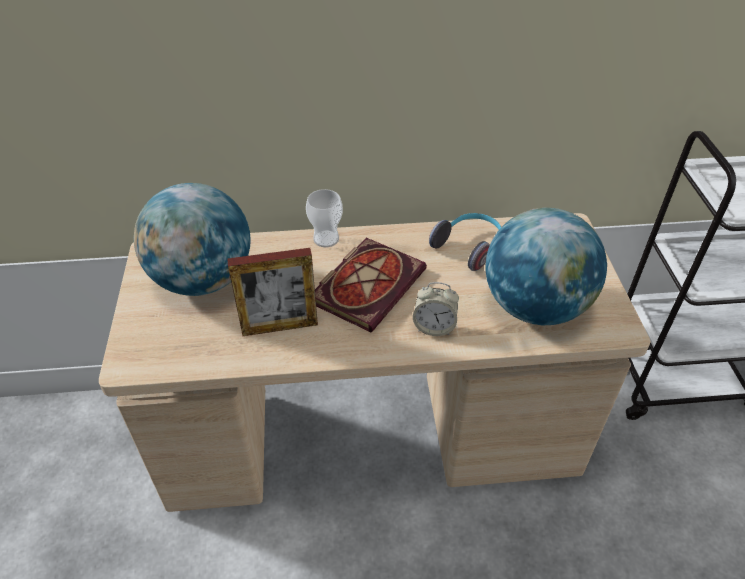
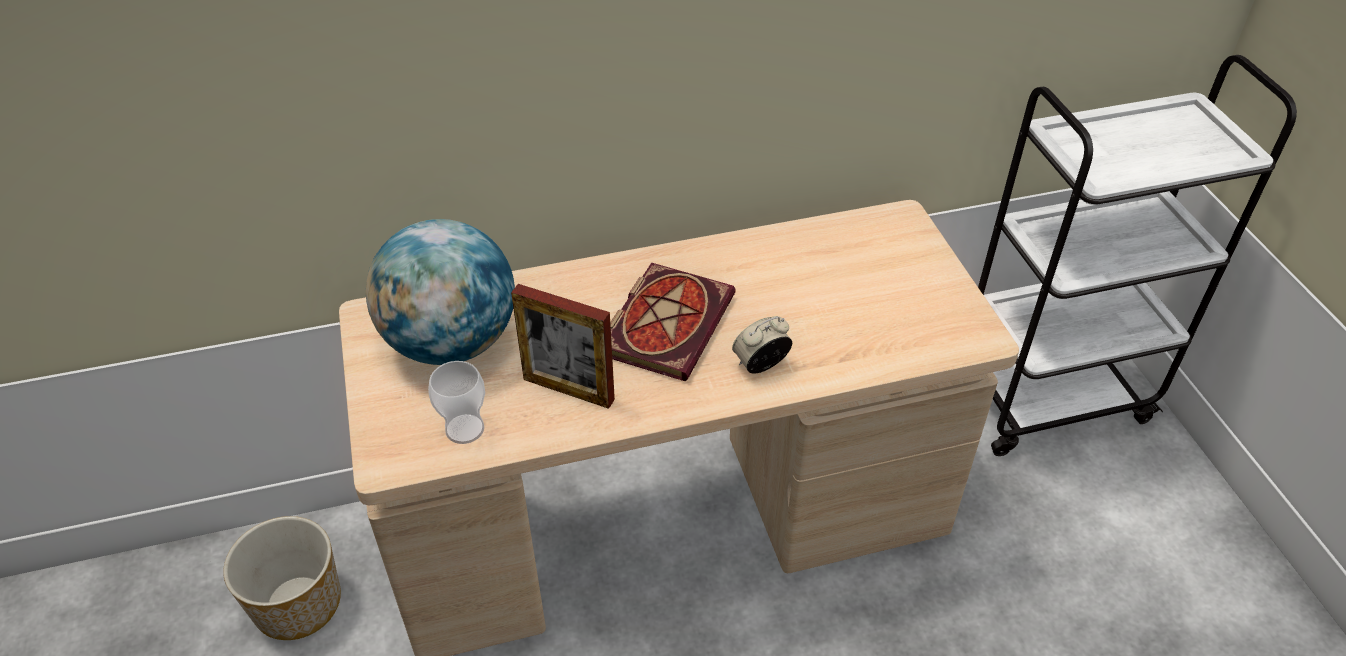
camera: 10 degrees left, 0 degrees up
(96, 454) = (297, 606): none -> planter
(280, 326) = (568, 389): picture frame -> picture frame turned 45 degrees clockwise
(326, 239) = (597, 270): cup -> cup (464, 429)
(434, 327) = (760, 365): alarm clock -> alarm clock turned 150 degrees clockwise
(469, 247) = (782, 259): headphones -> none
(535, 306) = (877, 324): globe -> none

